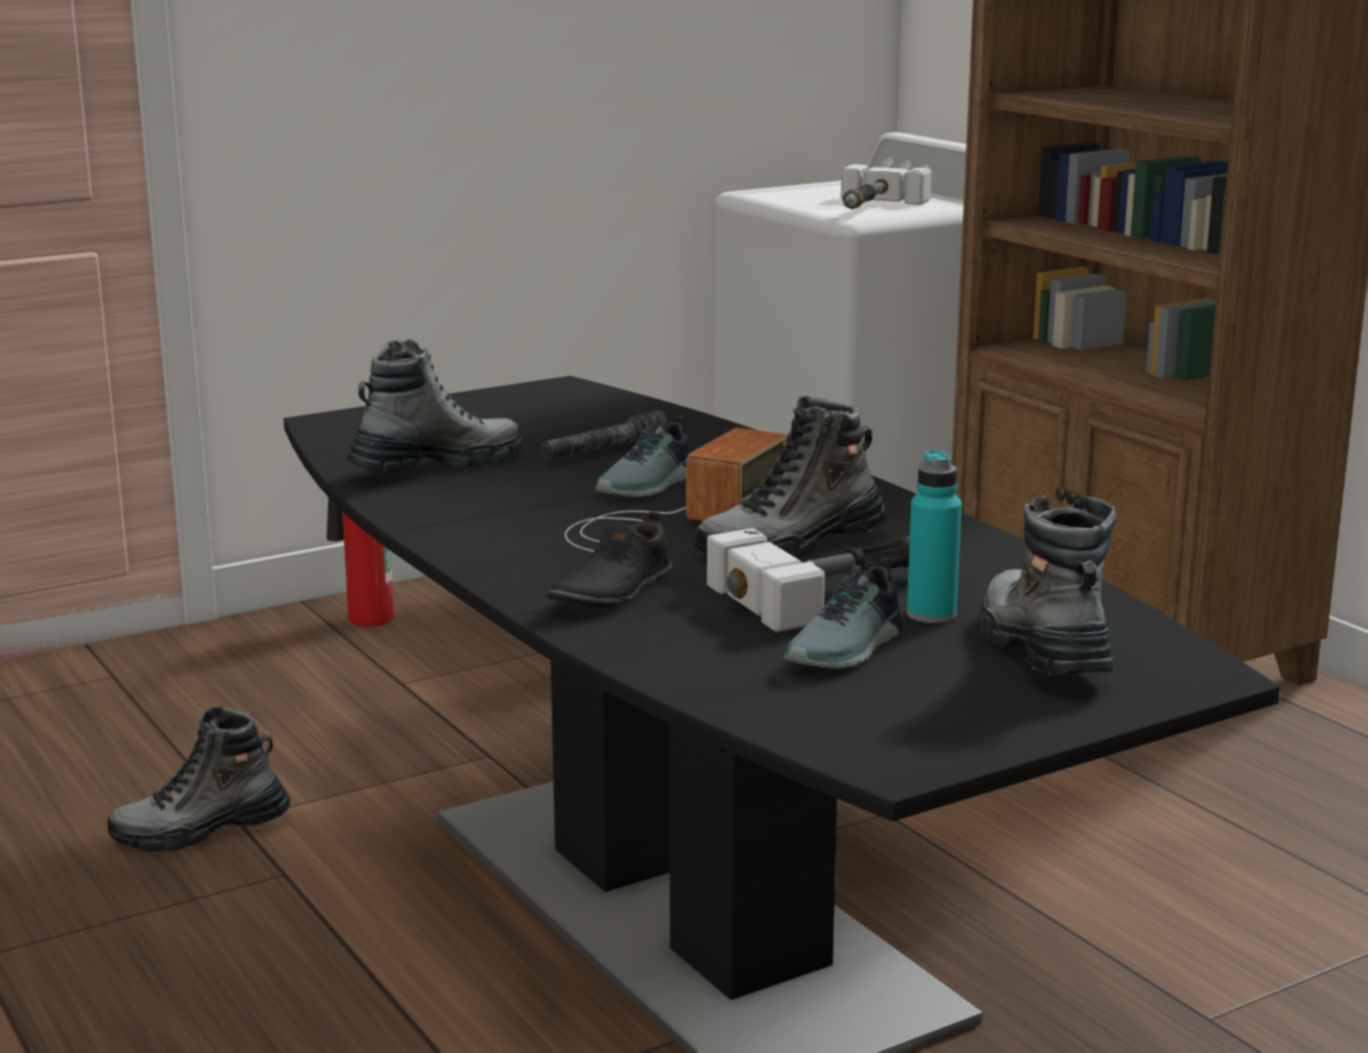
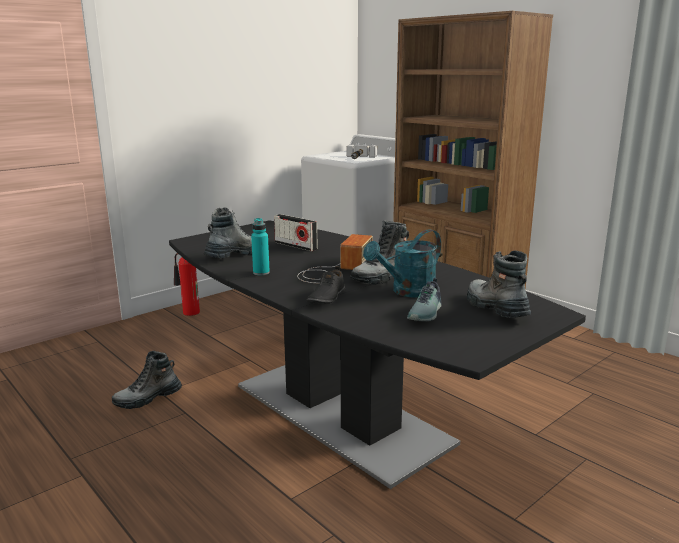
camera: 10 degrees left, 0 degrees up
(604, 451) = (295, 246): grey flashlight -> radio
(650, 486) = (319, 257): shoe -> none
(832, 592) = (407, 292): hammer -> turquoise watering can
(931, 614) = (448, 298): turquoise bottle -> turquoise bottle (261, 273)

